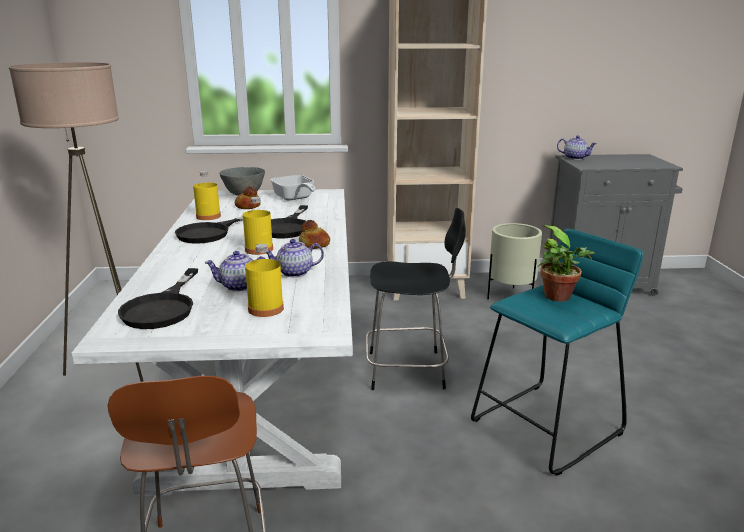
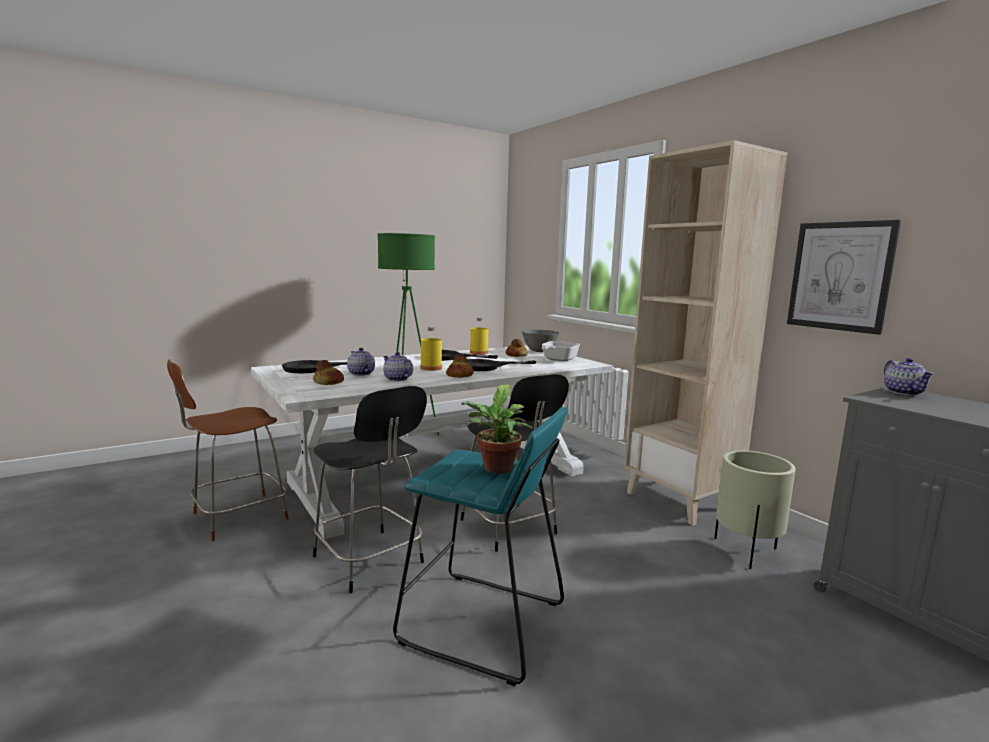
camera: 60 degrees right, 10 degrees down
(115, 367) = (407, 438): beige floor lamp -> green floor lamp
(266, 309) = (329, 382): yellow bottle -> bread
(413, 464) = (370, 561): none -> black chair
(515, 82) = (840, 276): none -> picture

